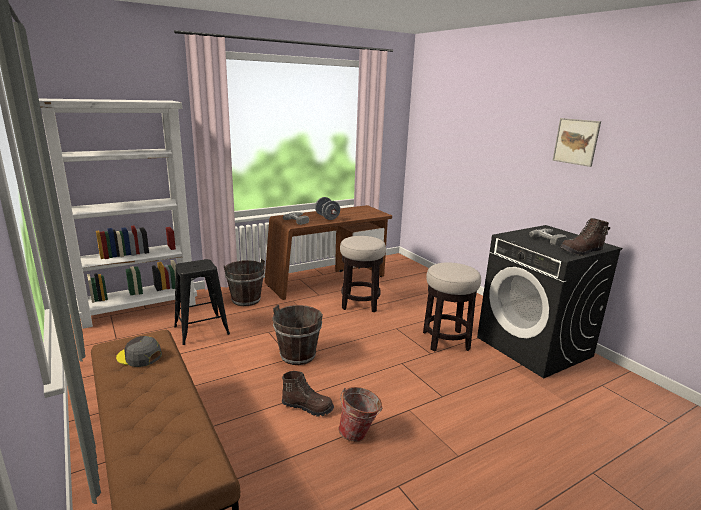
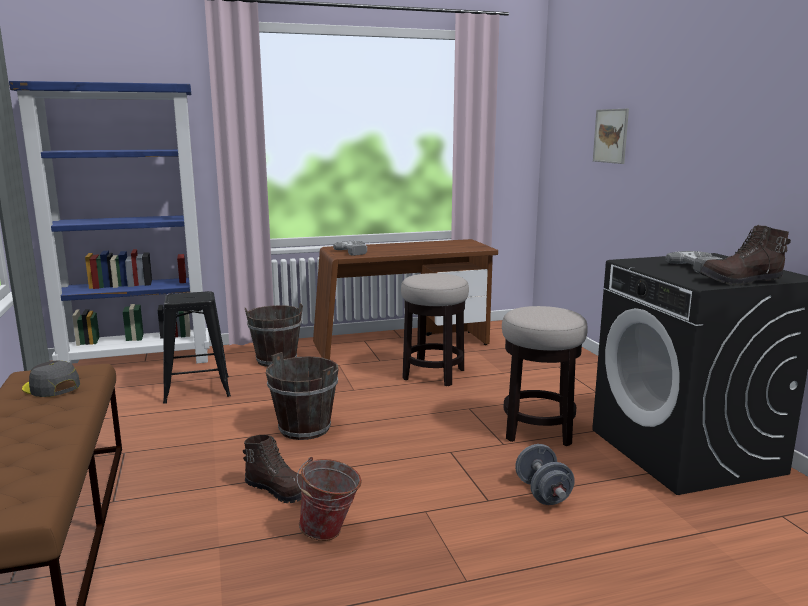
camera: 15 degrees right, 5 degrees down
(140, 309) = (138, 361): white bookcase -> blue bookcase
(327, 217) = (399, 249): grey dumbbell -> grey dumbbell (543, 493)
(576, 141) = (754, 112): picture -> picture (611, 136)

